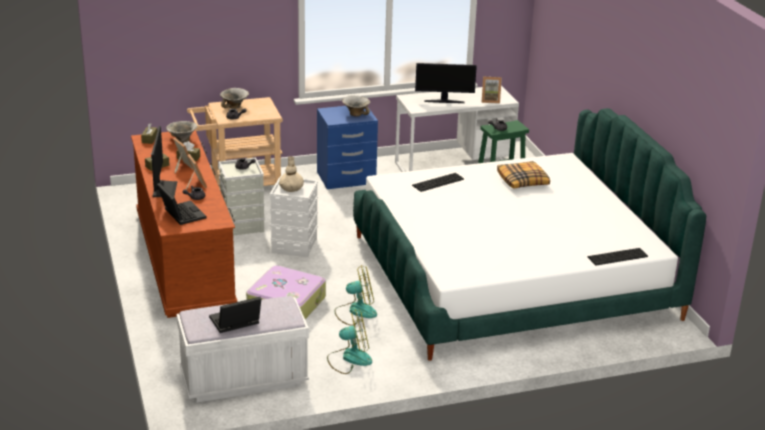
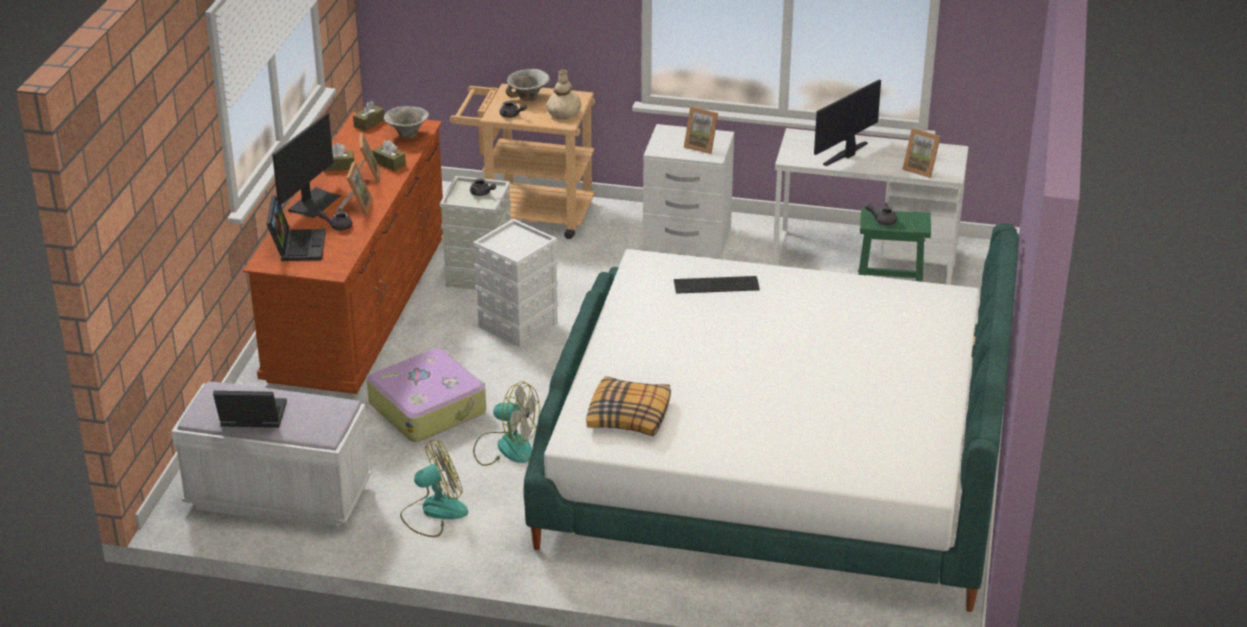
camera: 30 degrees right, 5 degrees up
(291, 188) = (513, 240): beige vase -> beige vase (564, 114)
(346, 178) = (687, 239): blue nightstand -> white nightstand
(349, 358) = (433, 512): fan -> fan turned 45 degrees counterclockwise
(356, 114) = (702, 146): bowl -> picture frame
(444, 101) = (847, 154): monitor -> monitor turned 105 degrees clockwise
(523, 181) = (846, 315): pillow -> pillow (629, 416)
(618, 257) = (856, 480): keyboard -> none

